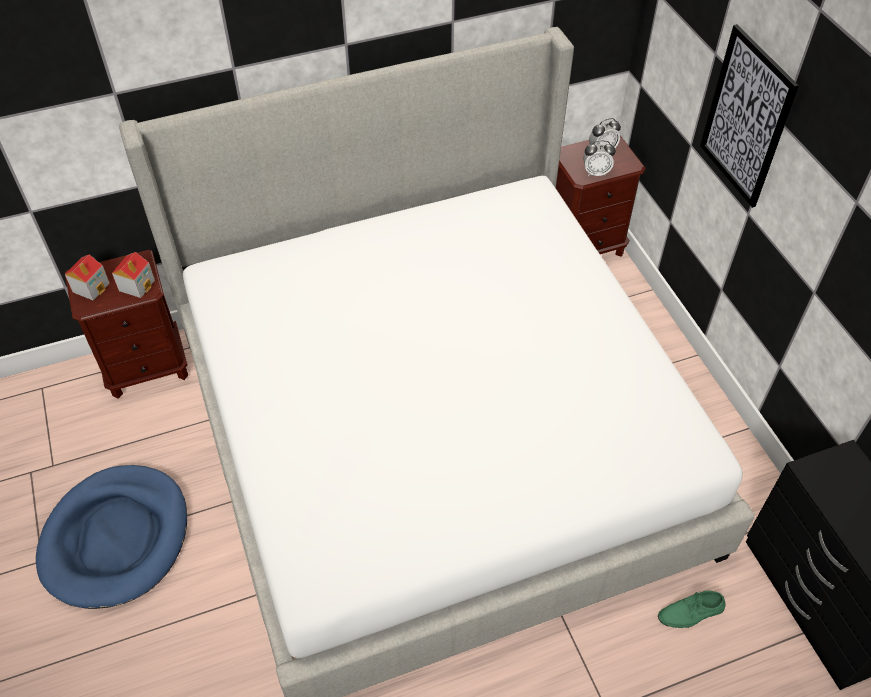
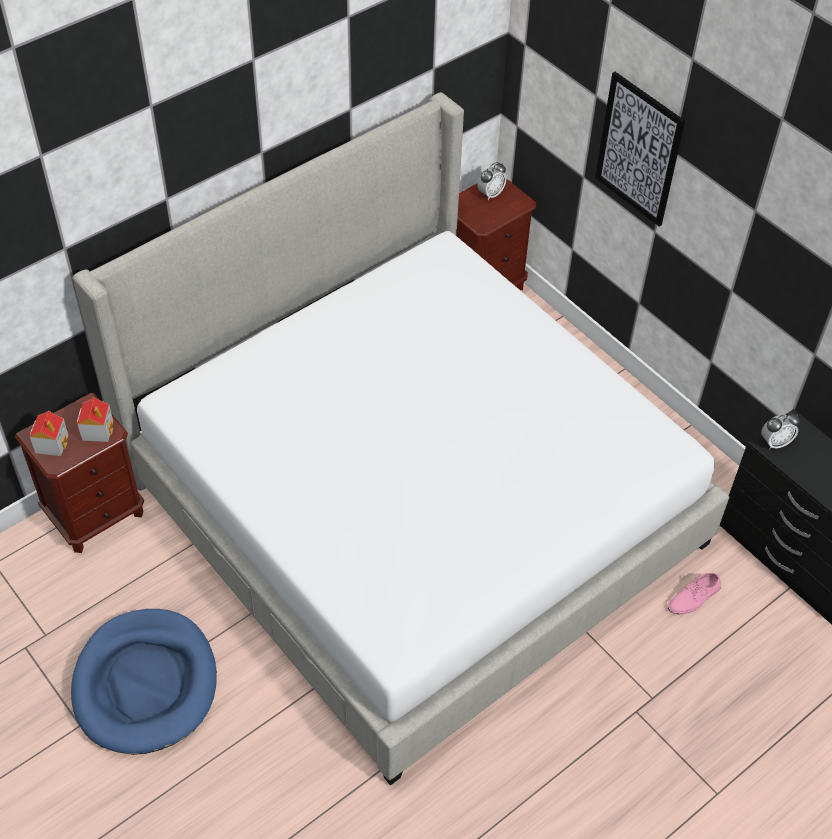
camera: 20 degrees left, 0 degrees up
(596, 172) = (493, 217): alarm clock -> alarm clock (775, 442)
(691, 613) = (694, 598): green shoe -> pink shoe

